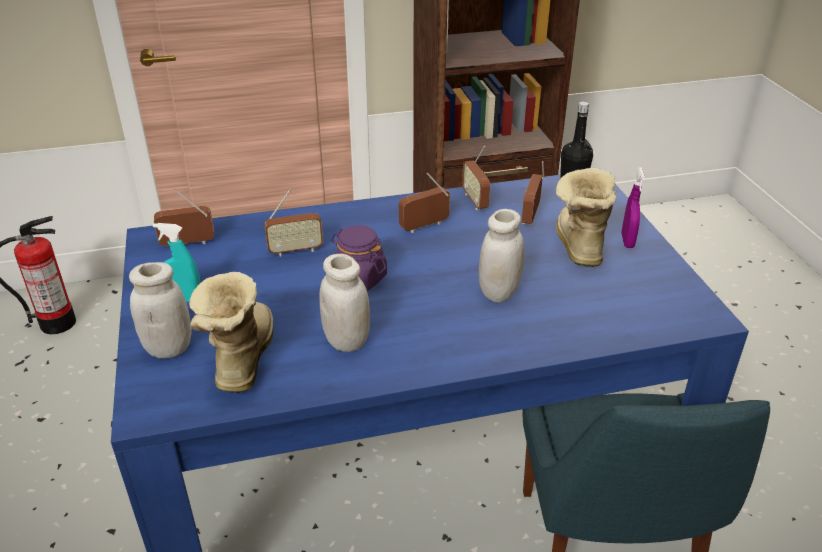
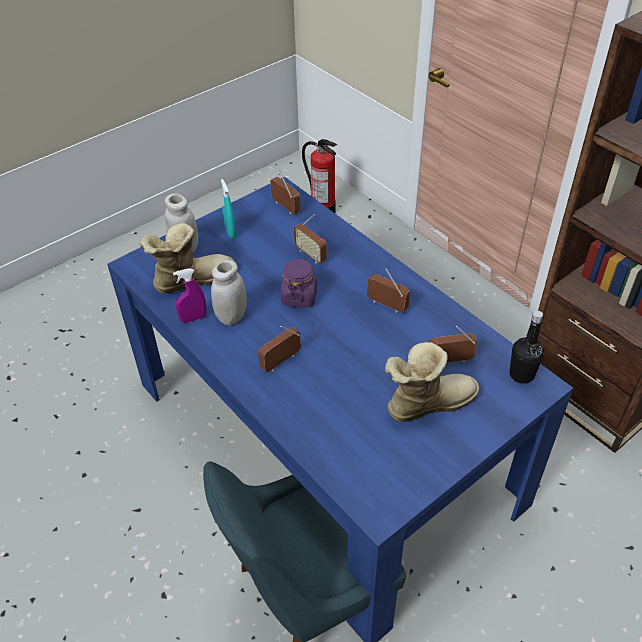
camera: 65 degrees right, 10 degrees up
(475, 201) = (445, 321): radio -> radio (281, 361)
(499, 292) = (330, 373): white jar -> none
(627, 241) = (457, 434): purple spray bottle -> purple spray bottle (193, 318)

